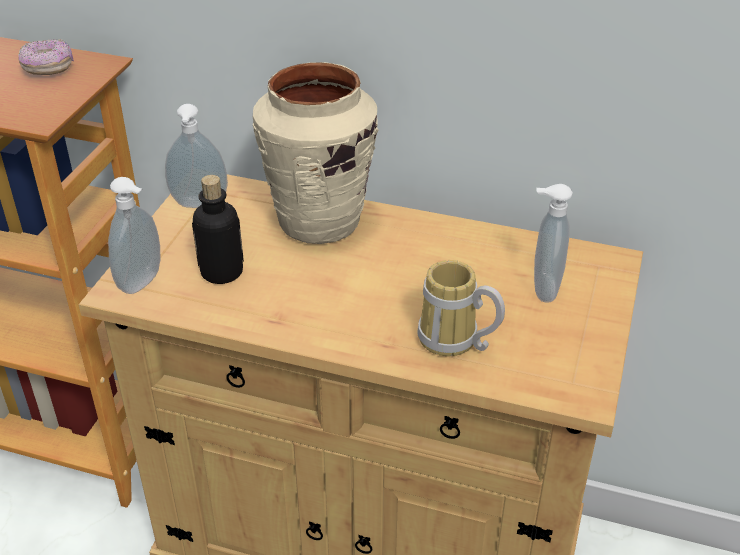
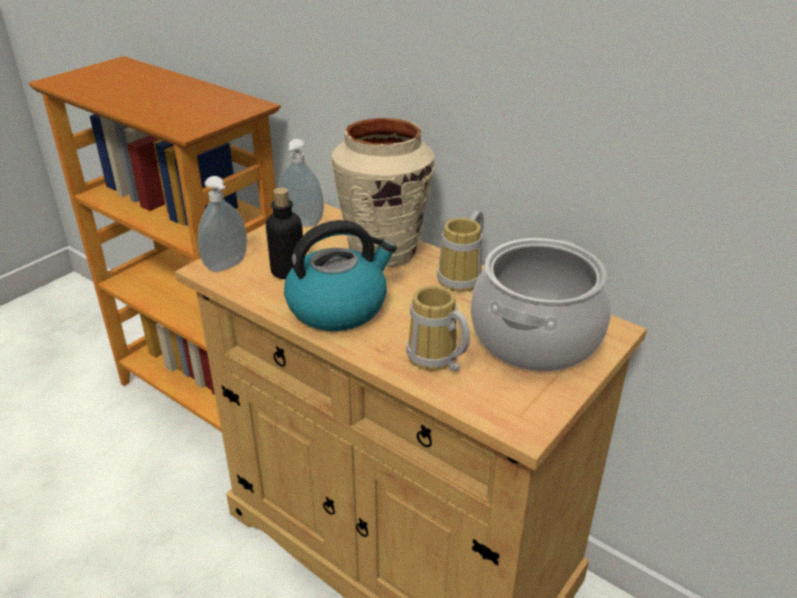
camera: 20 degrees right, 5 degrees down
(48, 69) = (218, 103): donut -> none
(309, 303) = (338, 307): none -> kettle
(429, 235) = (464, 278): none -> mug
(542, 289) = (536, 337): soap dispenser -> cooking pot

